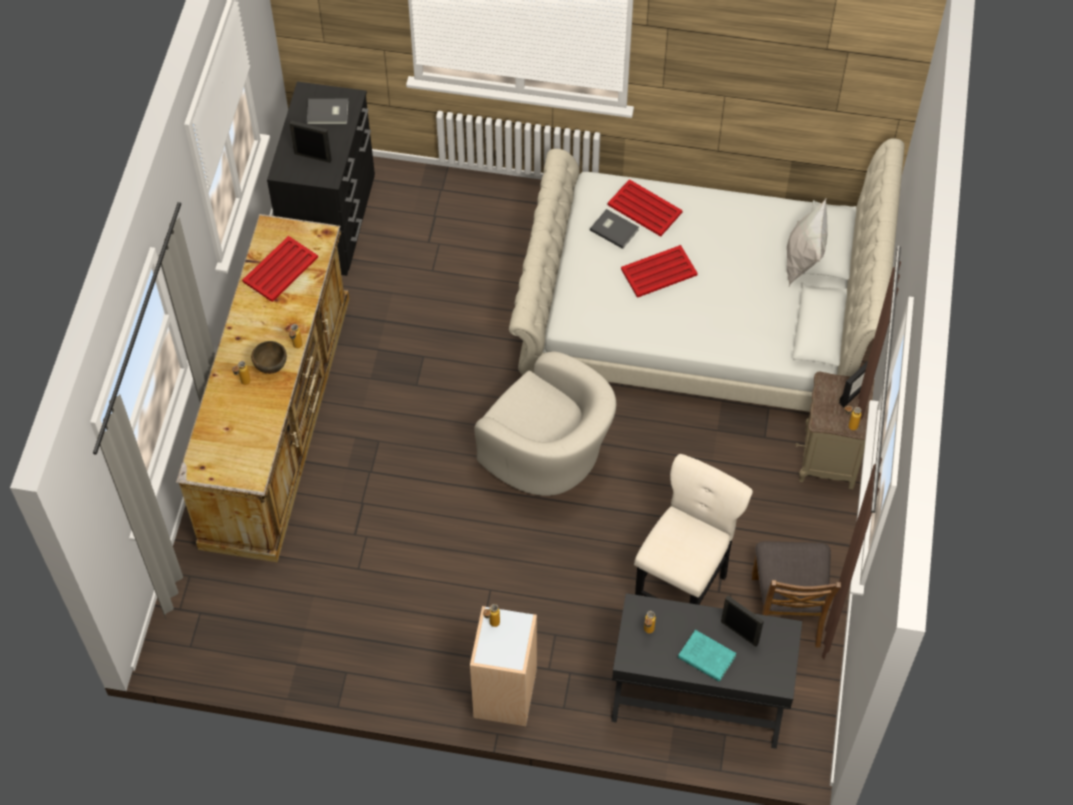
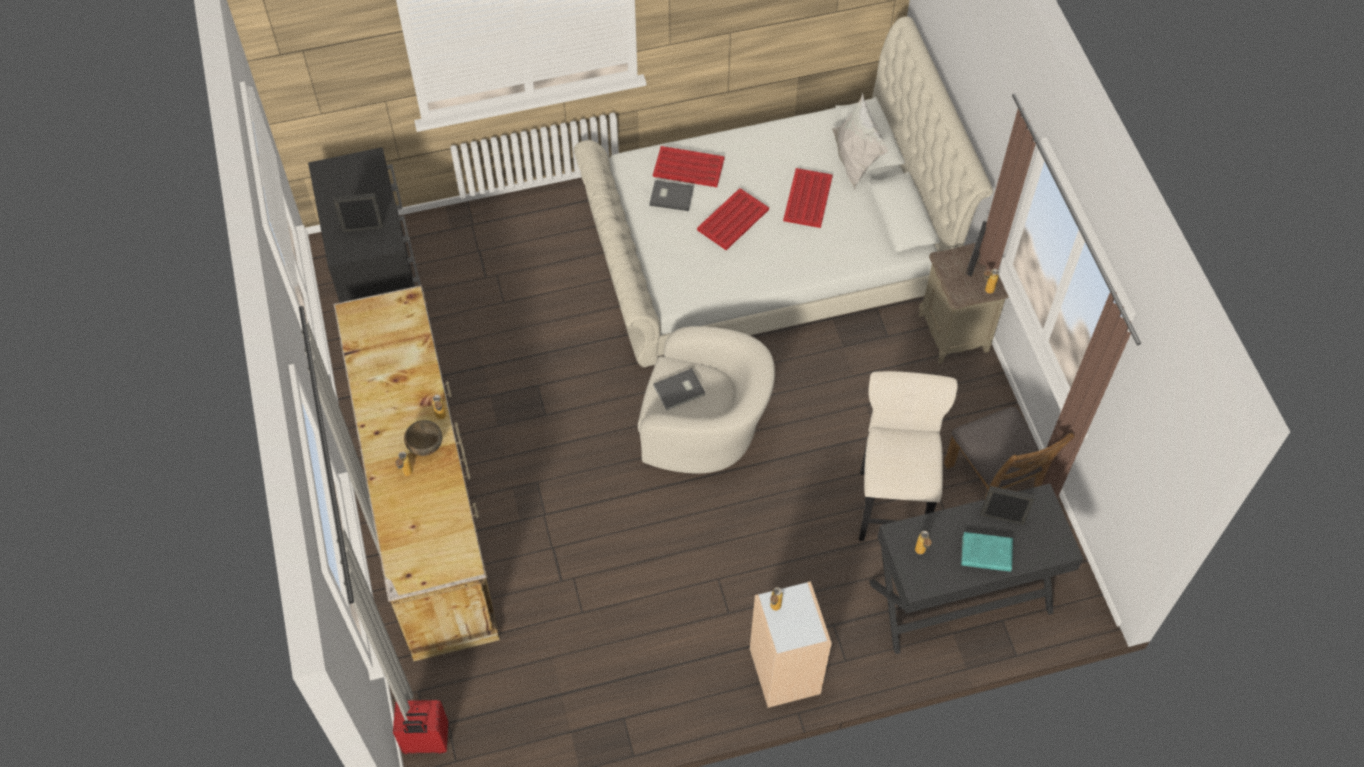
camera: 25 degrees left, 0 degrees up
(174, 620) = (426, 741): none -> red suitcase
(280, 270) = (384, 350): red tray -> red tray (807, 199)
(328, 113) = (356, 181): grey book -> grey book (680, 391)

